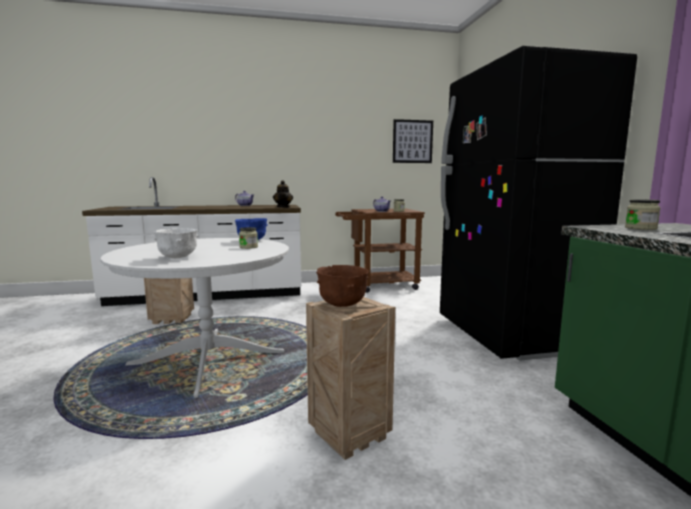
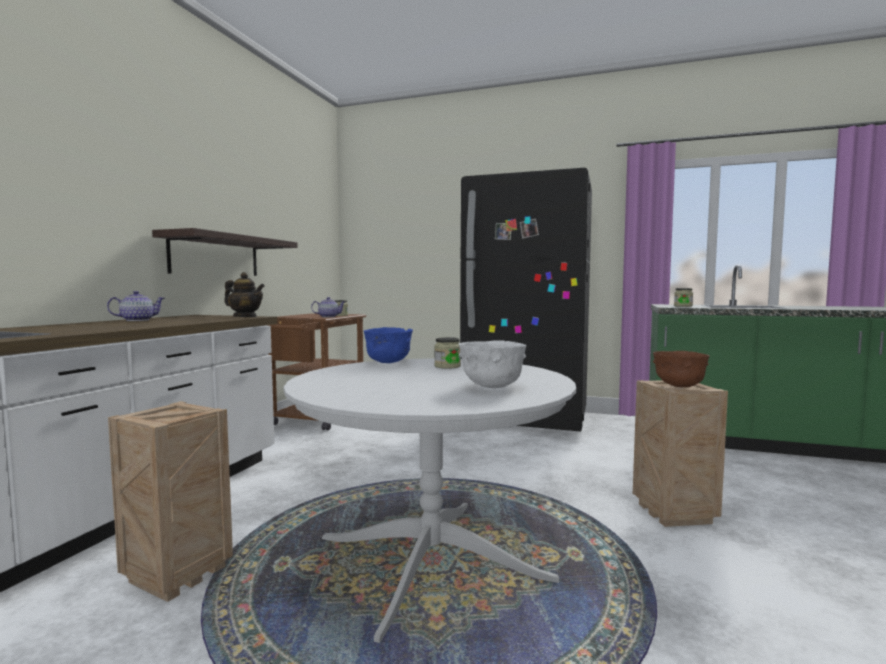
camera: 60 degrees left, 5 degrees down
(314, 169) = (215, 256): none -> shelf
(412, 141) = (310, 226): picture -> none

